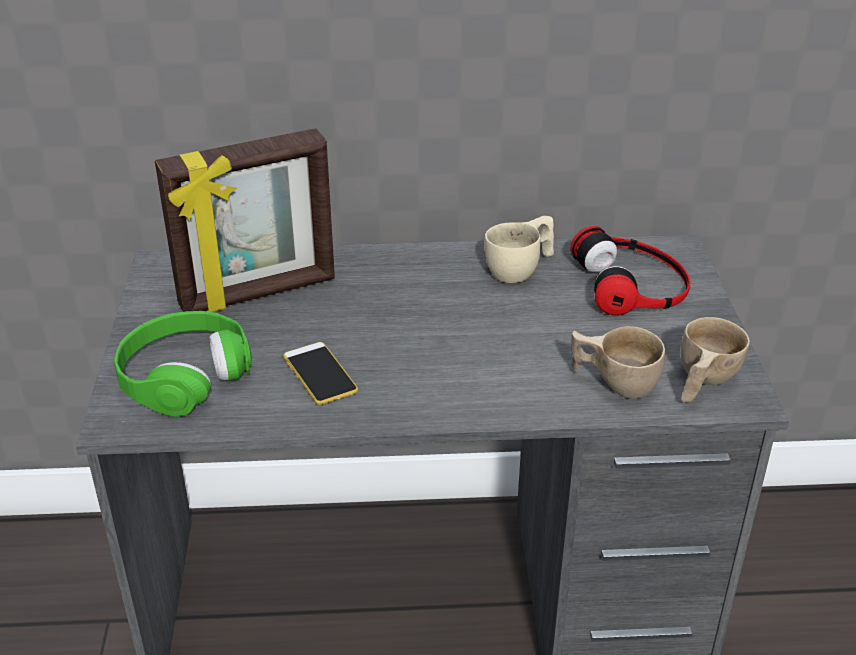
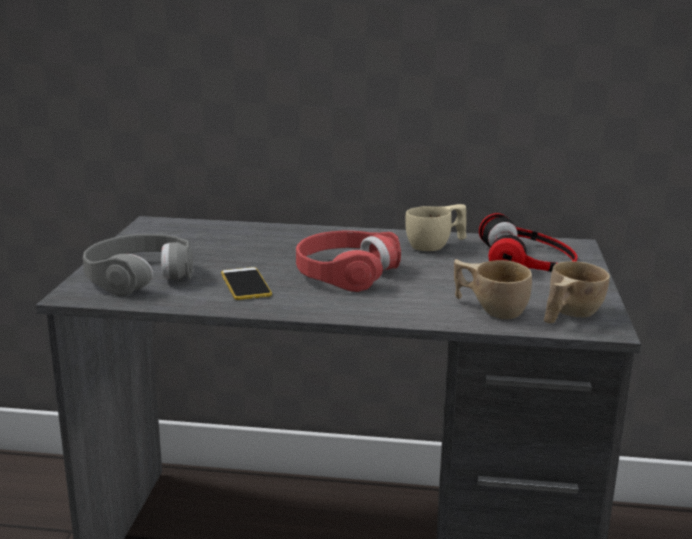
camera: 10 degrees right, 15 degrees down
(185, 375) = (139, 276): green headphones -> grey headphones
(258, 294) = (219, 242): picture frame -> none
(430, 336) = (345, 273): none -> red headphones

